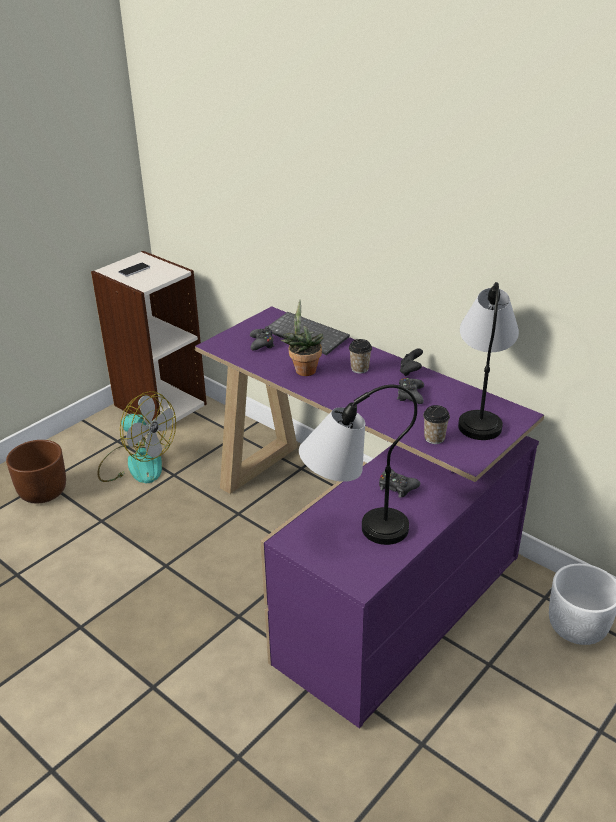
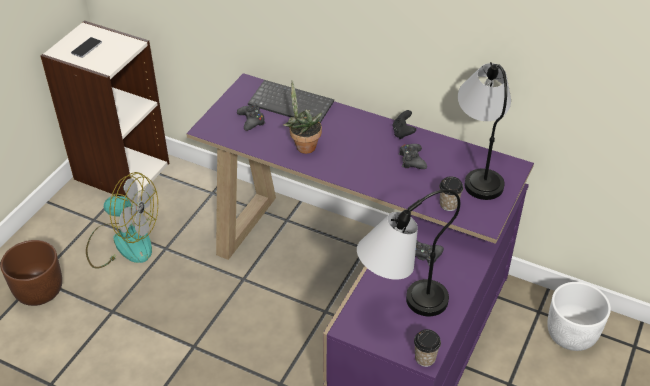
camera: 15 degrees left, 10 degrees up
(359, 369) = (355, 137): cup -> cup (425, 358)

